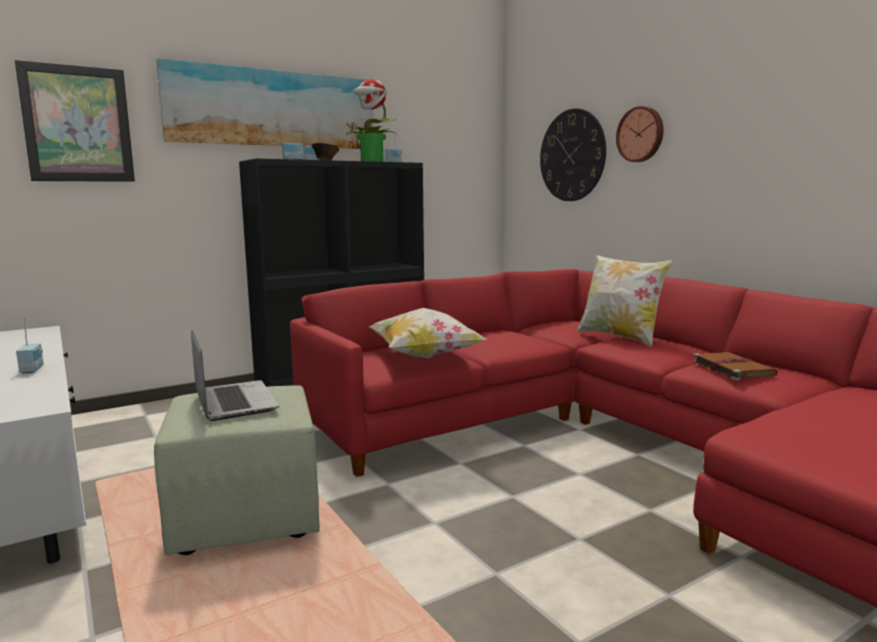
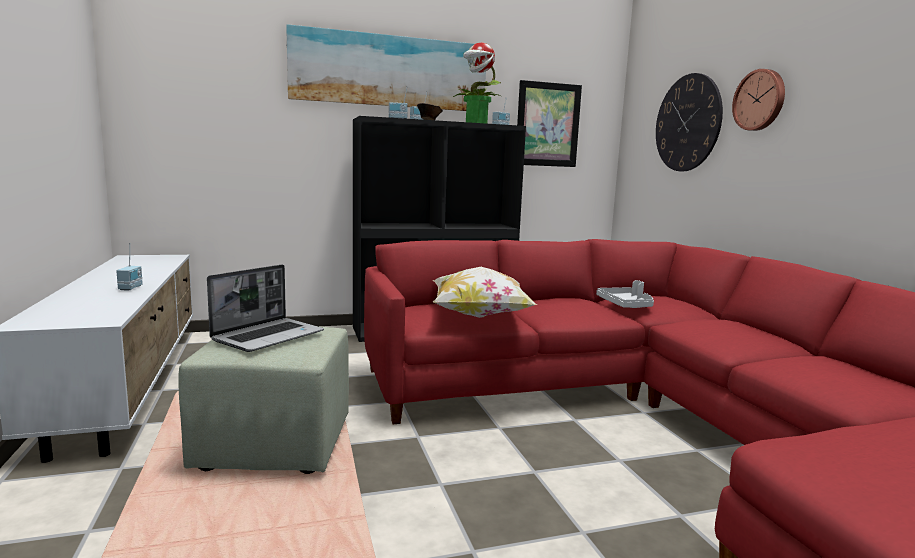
camera: 15 degrees right, 0 degrees up
(78, 124) = (217, 82): picture -> picture (547, 125)
(233, 402) = (269, 336): laptop -> laptop turned 45 degrees clockwise
(548, 332) = (626, 305): none -> grey tray
(620, 337) = (703, 319): pillow -> none
(731, 368) = (814, 369): brown book -> none

